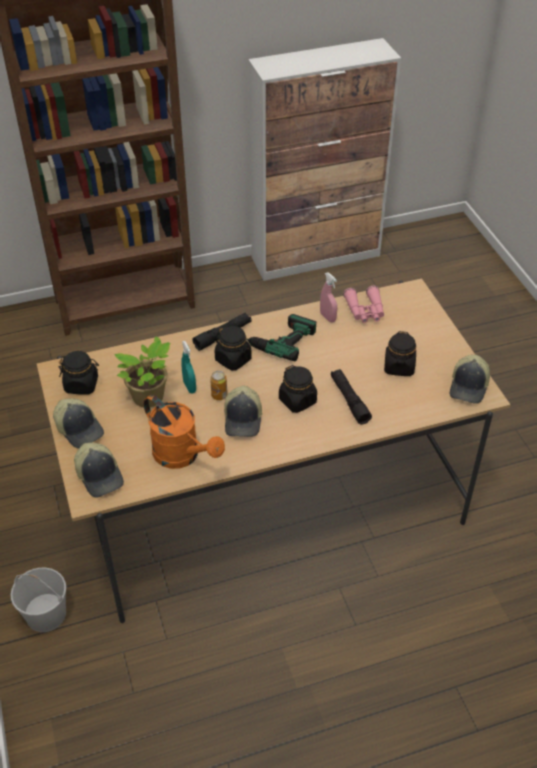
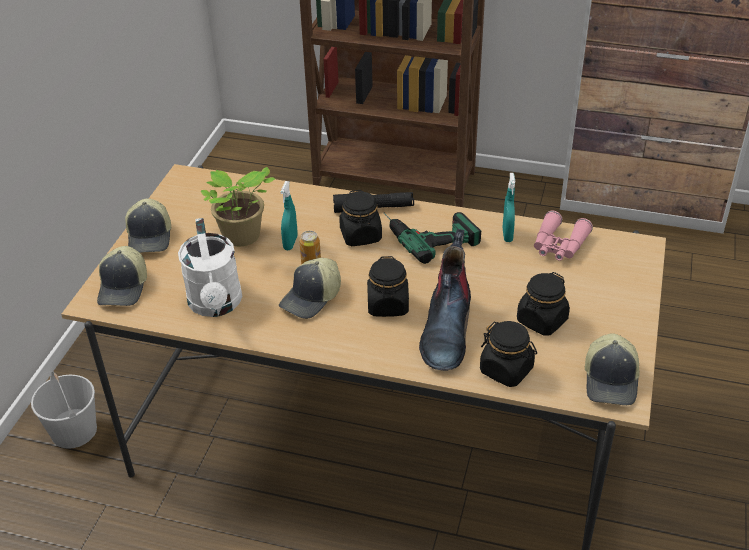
camera: 35 degrees right, 5 degrees down
(82, 385) = (193, 199): black jar -> black jar (506, 370)
(182, 456) = (216, 305): orange watering can -> white watering can
(327, 317) = (507, 235): pink spray bottle -> turquoise spray bottle
(349, 400) = (446, 330): black flashlight -> boot
(469, 386) = (611, 380): cap -> cap turned 45 degrees counterclockwise

